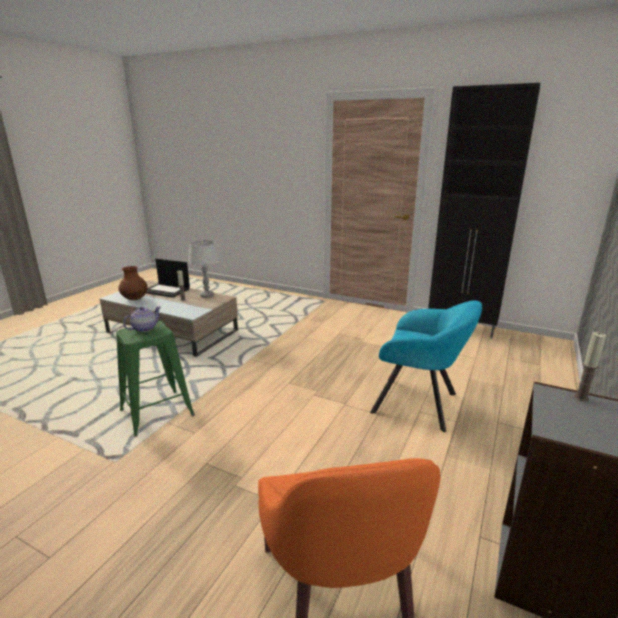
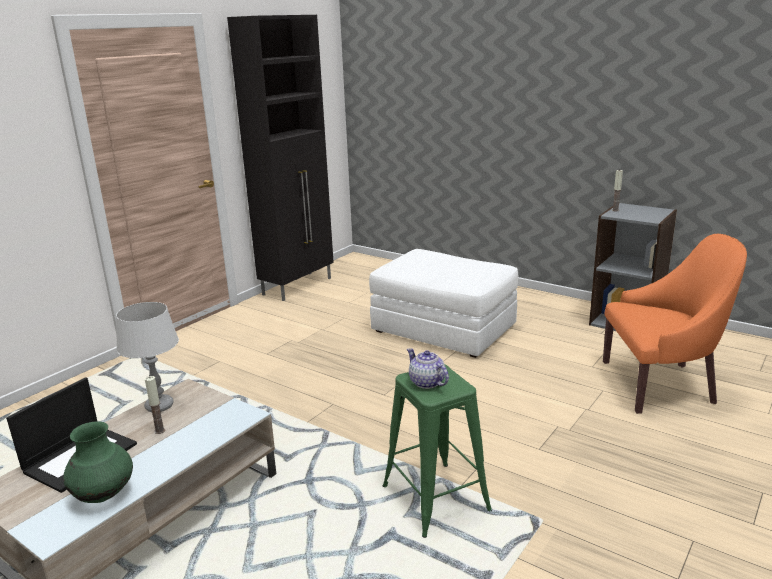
camera: 80 degrees left, 0 degrees up
(135, 299) = (104, 495): brown vase -> green vase
(419, 404) = (444, 329): turquoise armchair -> white ottoman

